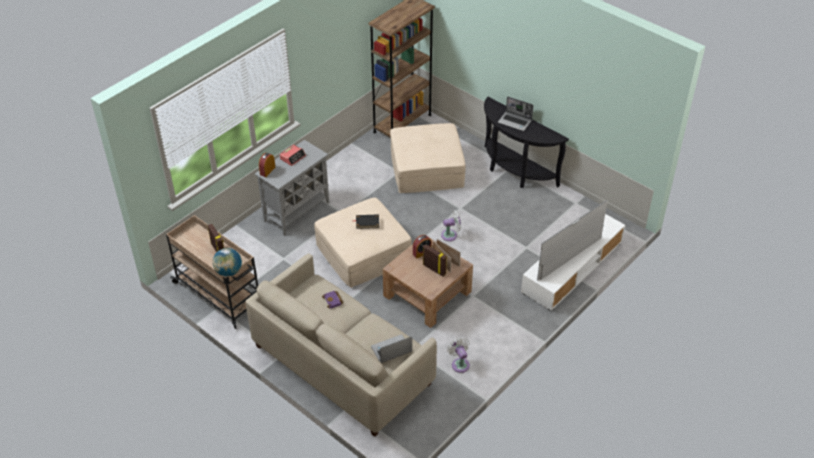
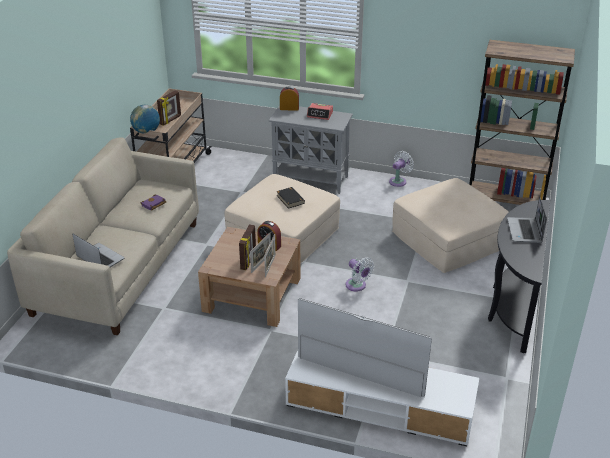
camera: 65 degrees right, 10 degrees down
(459, 363) = (158, 349): white fan -> white fan (399, 181)

